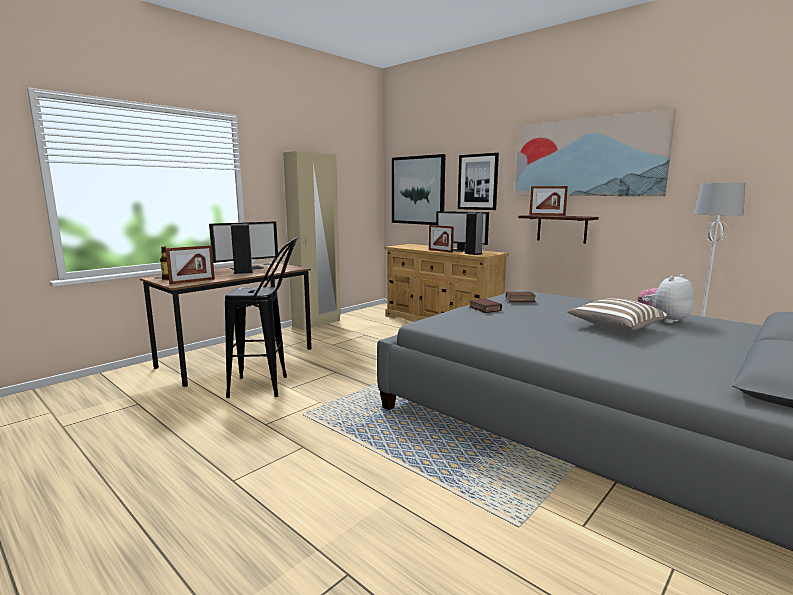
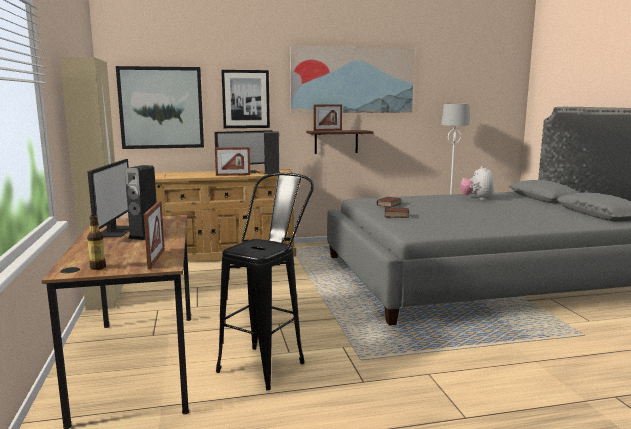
camera: 55 degrees left, 0 degrees up
(614, 327) = (482, 207): pillow -> none

